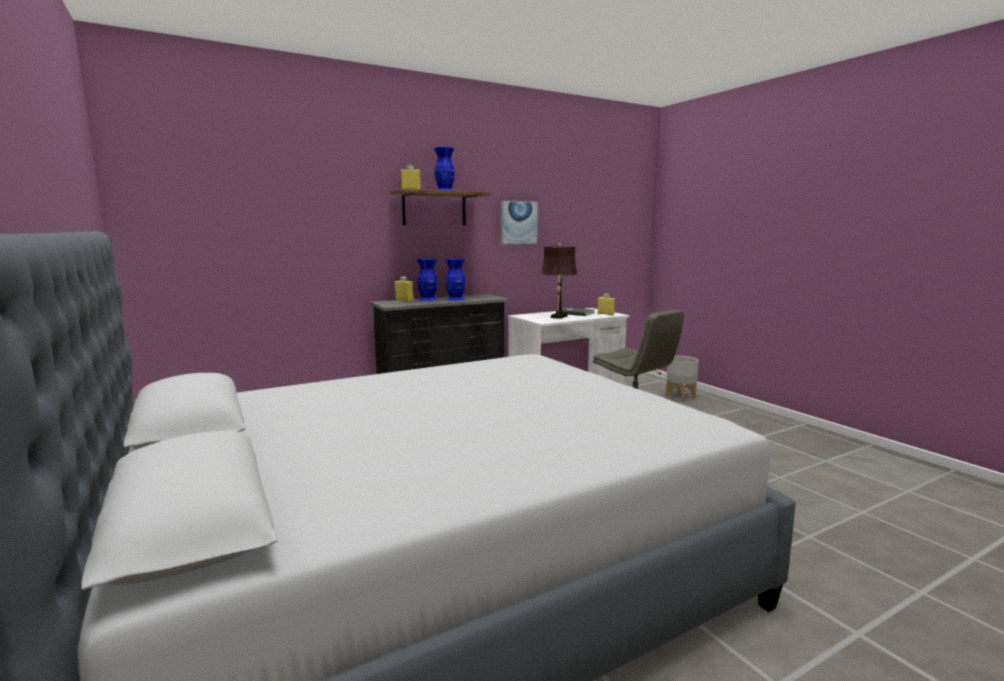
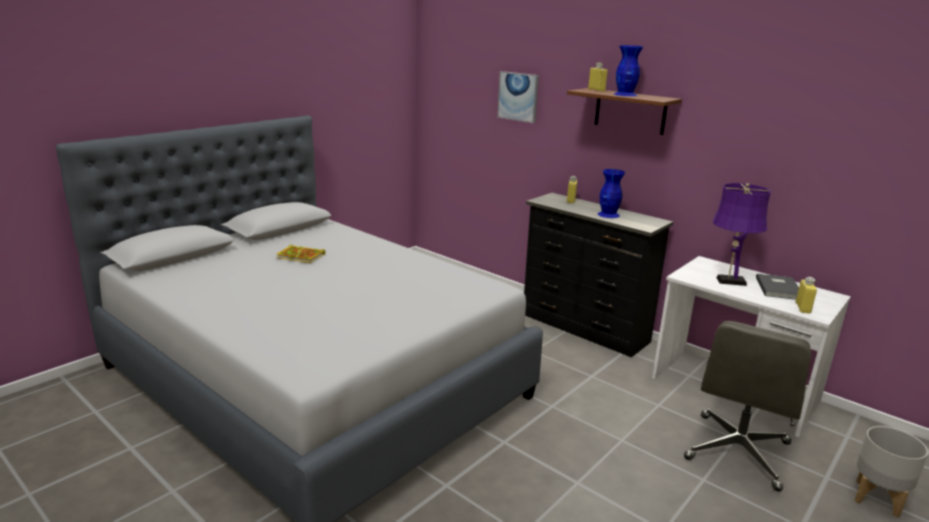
camera: 70 degrees right, 10 degrees up
(351, 415) = (302, 256): none -> book
(428, 299) = (591, 206): blue vase -> none
(518, 222) = (739, 143): picture -> picture (518, 96)
(558, 317) = (728, 281): brown table lamp -> purple table lamp

